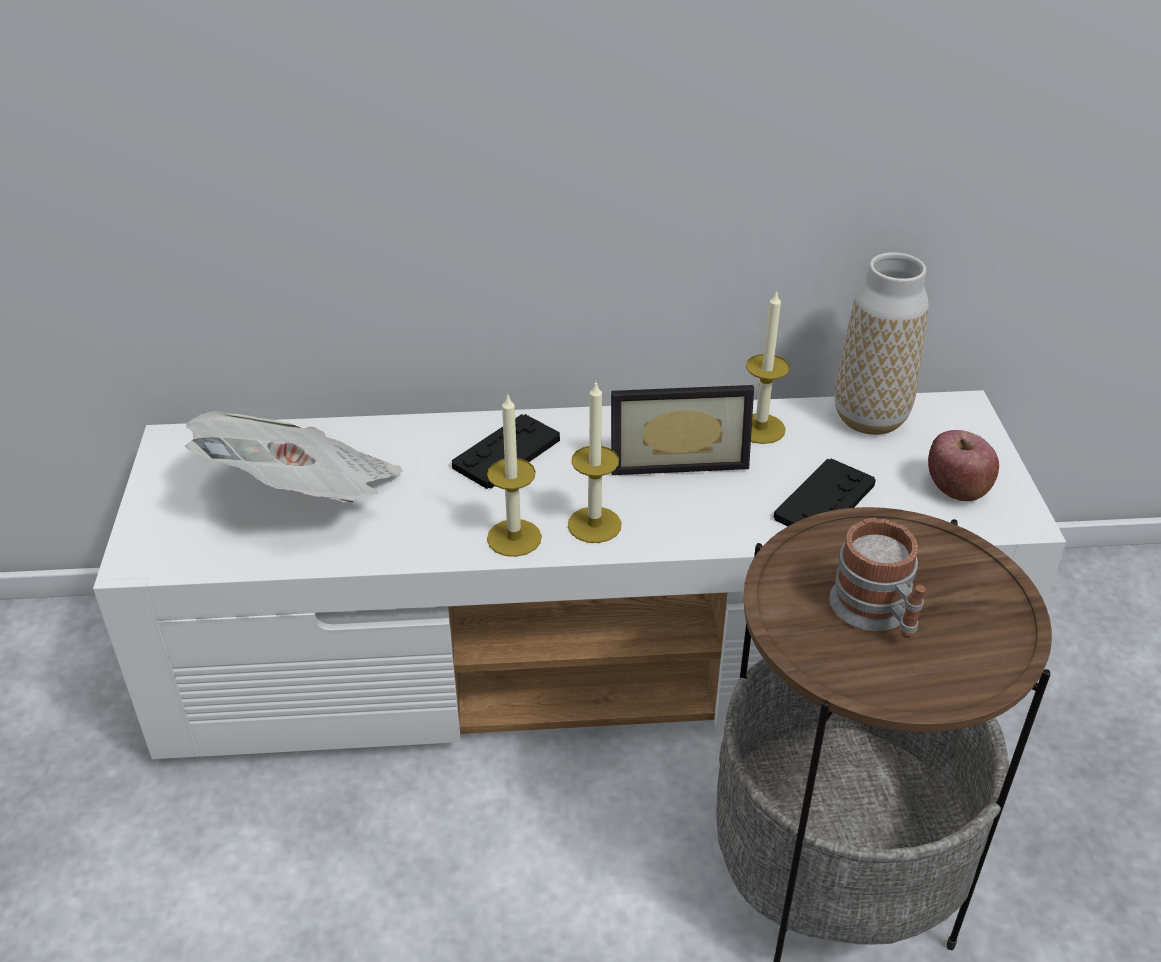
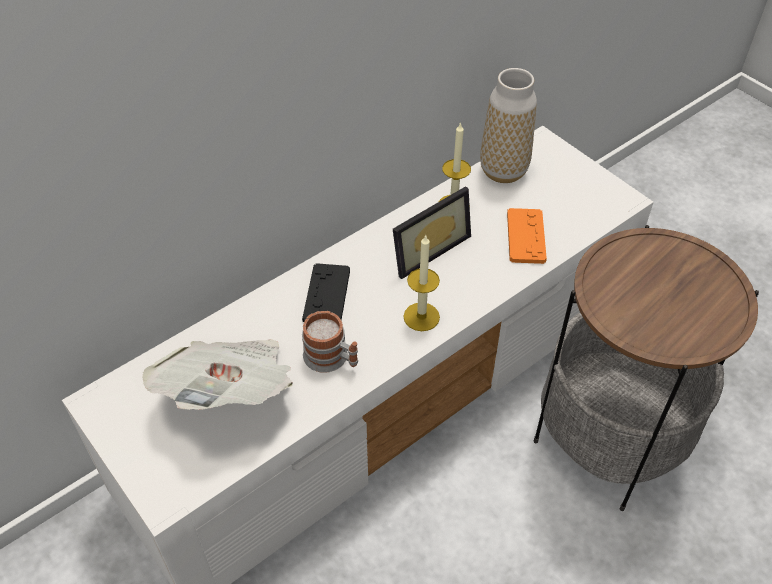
camera: 35 degrees left, 10 degrees up
(514, 538) = (385, 350): candle -> none
(824, 501) = (526, 237): black game controller -> orange game controller
(877, 614) = (661, 301): mug -> mug (332, 358)
(956, 489) = (581, 196): apple -> none

